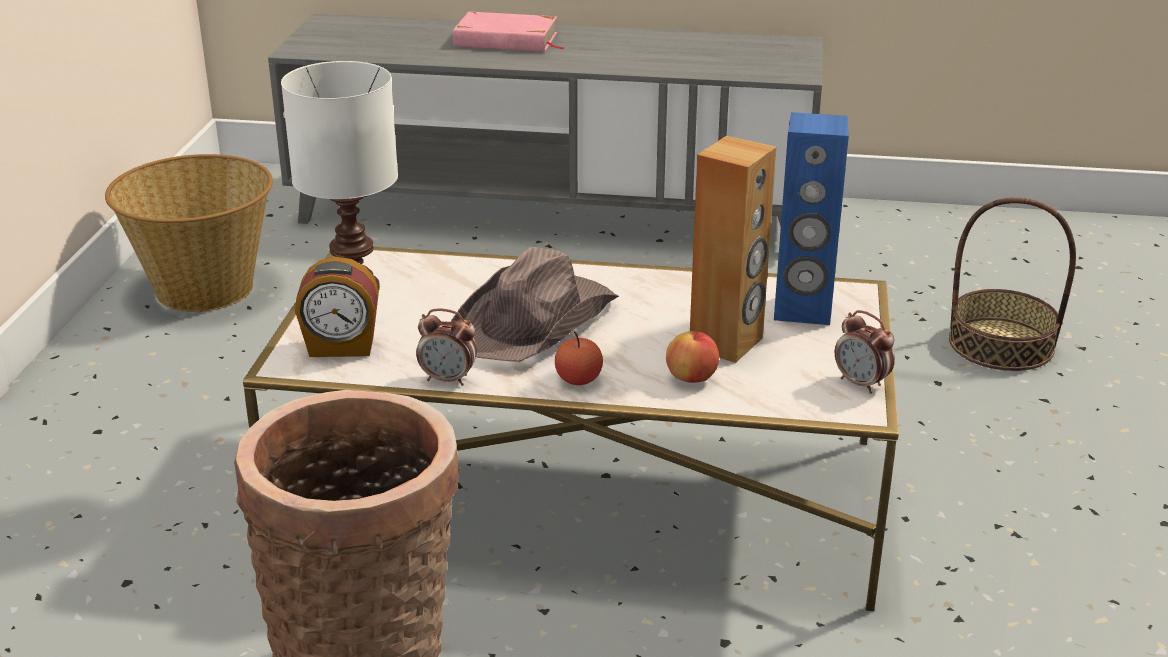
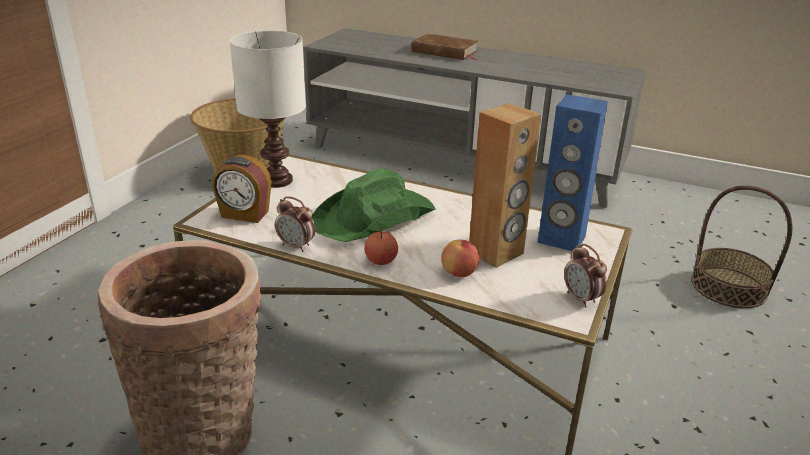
camera: 15 degrees right, 0 degrees up
(506, 40) = (444, 52): pink book -> brown book
(535, 321) = (375, 218): brown hat -> green hat

